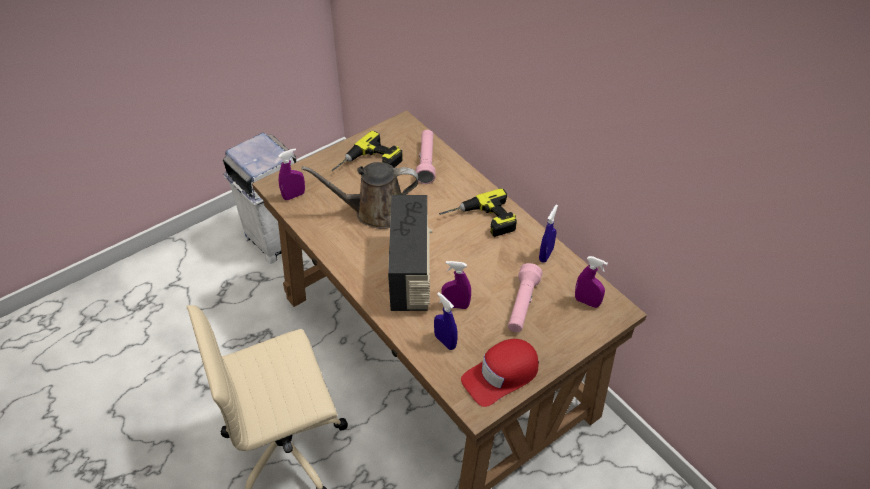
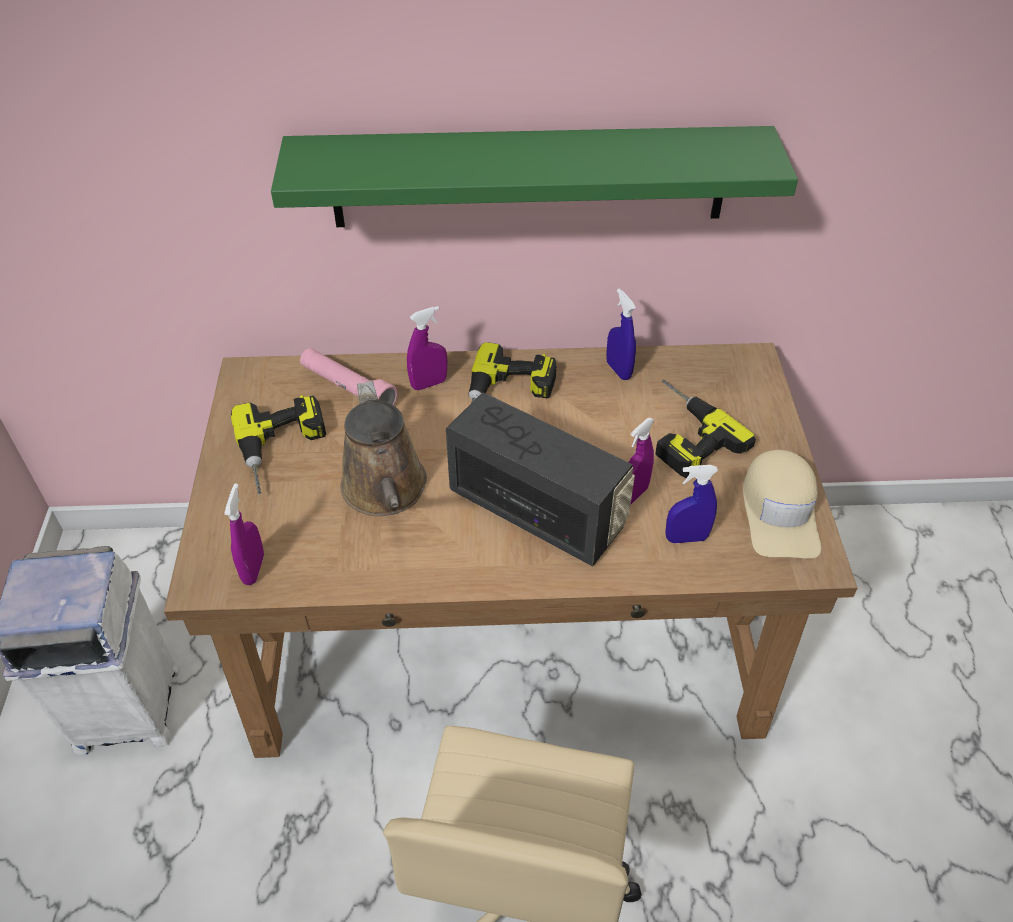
camera: 55 degrees left, 0 degrees up
(375, 212) = (386, 491): brown watering can -> brown watering can turned 45 degrees counterclockwise
(501, 375) = (779, 512): red cap -> beige cap
(522, 305) = (682, 433): pink flashlight -> power drill
(541, 109) = (529, 177): none -> green shelf
(587, 302) = (720, 377): purple spray bottle -> purple spray bottle (429, 384)

